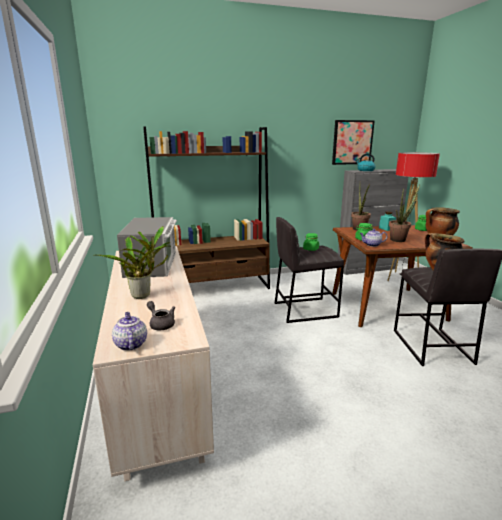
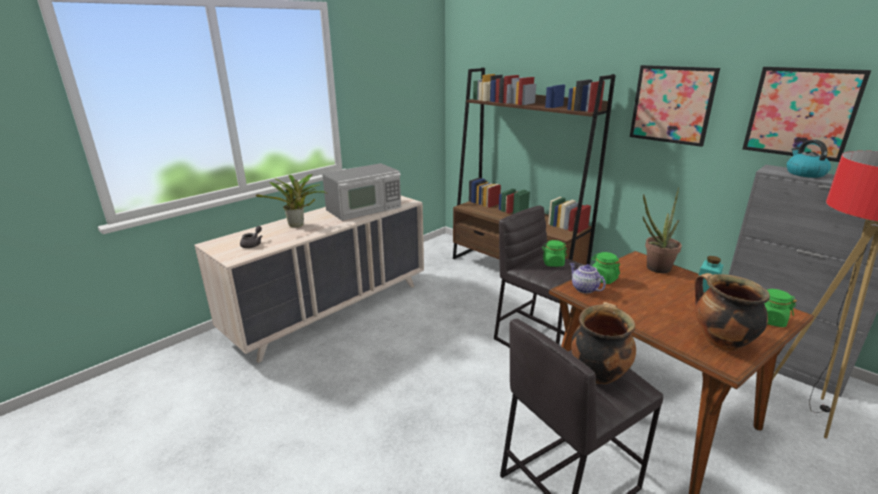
camera: 60 degrees right, 5 degrees up
(130, 344) = (220, 245): teapot -> none
(294, 144) = (672, 104): none -> picture
(399, 239) = (655, 305): potted plant -> none

